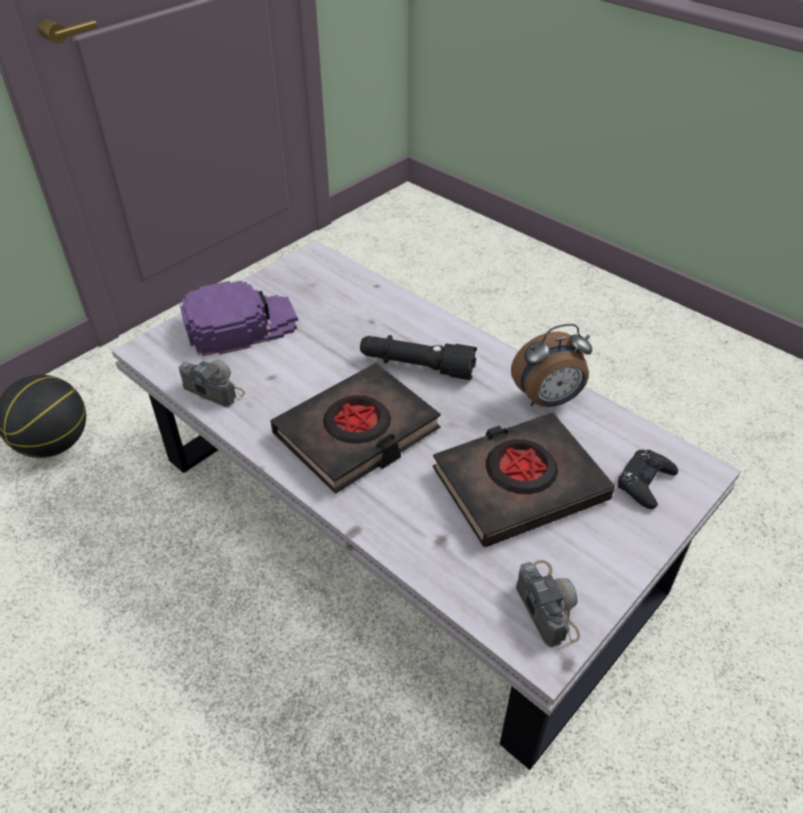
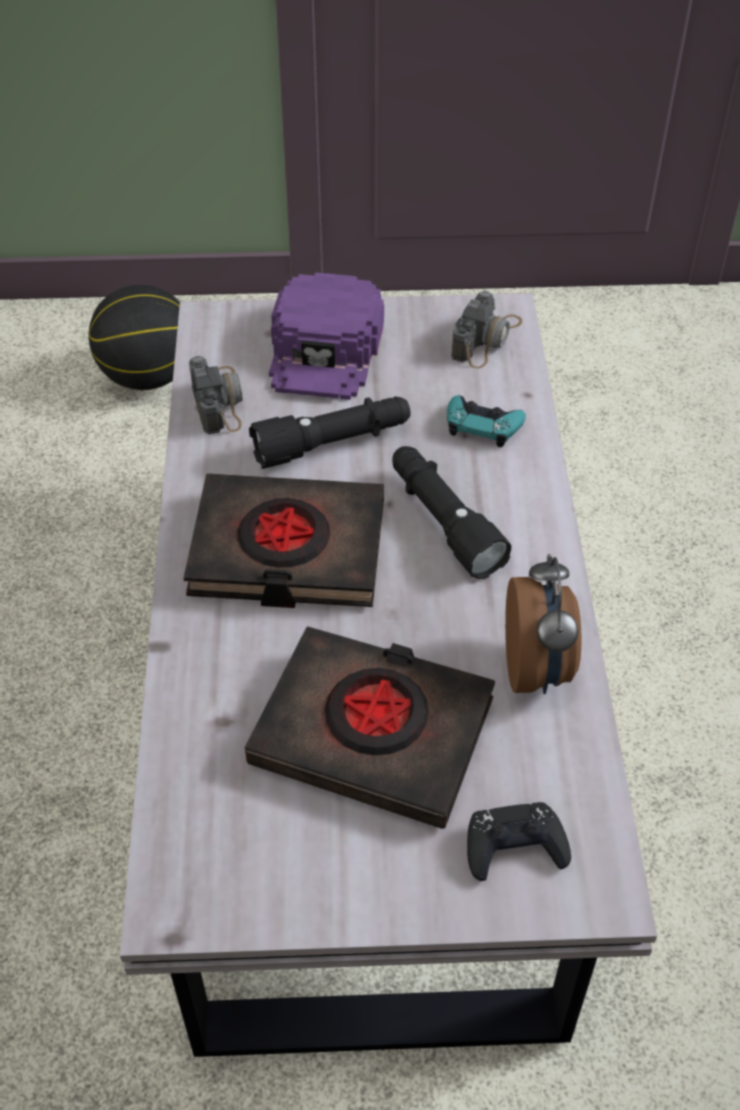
camera: 45 degrees right, 5 degrees up
(240, 324) = (326, 349): purple cap -> purple cap turned 75 degrees clockwise
(308, 367) = (333, 443): none -> black flashlight
(374, 312) = (482, 425): none -> turquoise game controller
(547, 602) = (235, 868): camera -> camera (486, 338)
(548, 400) = (537, 668): alarm clock -> alarm clock turned 120 degrees counterclockwise

